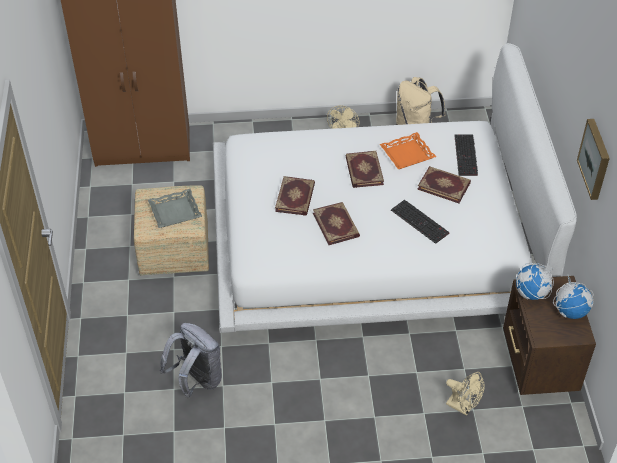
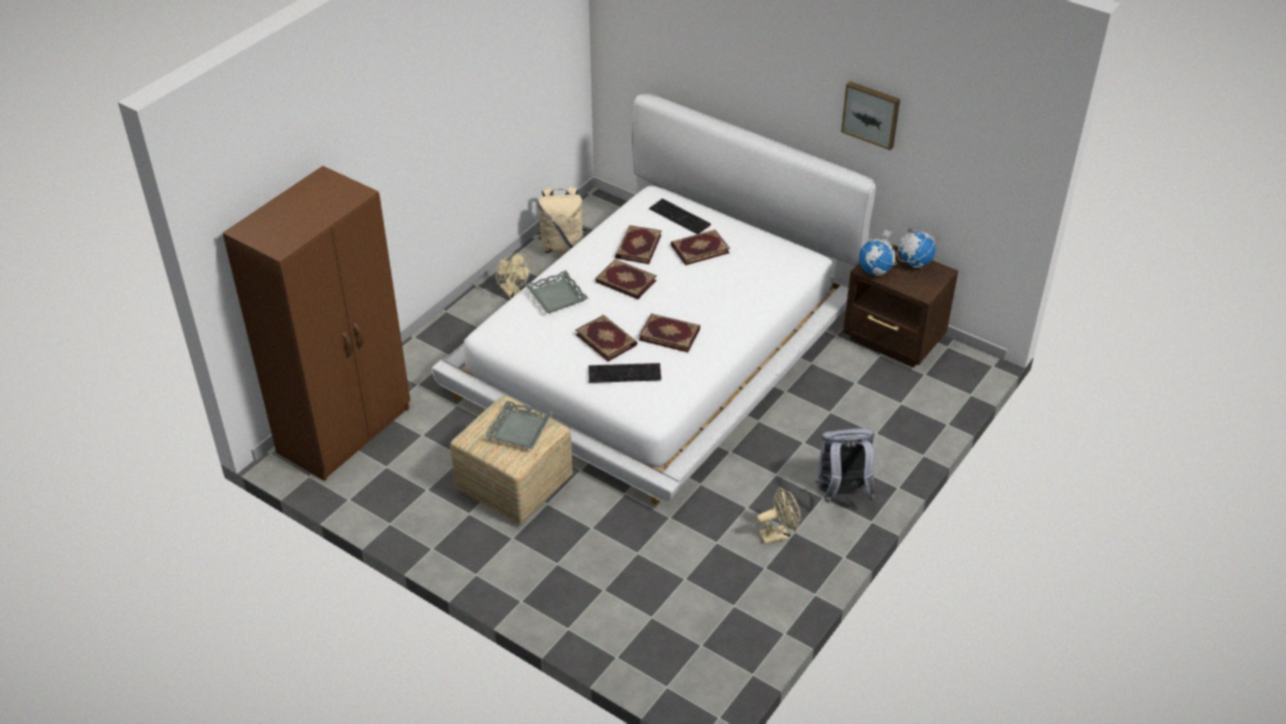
camera: 50 degrees left, 5 degrees down
(196, 381) = (692, 557): grey backpack -> grey backpack (842, 493)
(310, 148) = (556, 296): none -> grey tray
(407, 154) = (637, 246): orange tray -> book
(421, 221) = (724, 285): keyboard -> keyboard (625, 372)
(463, 407) = (892, 407): beige fan -> beige fan (778, 535)

